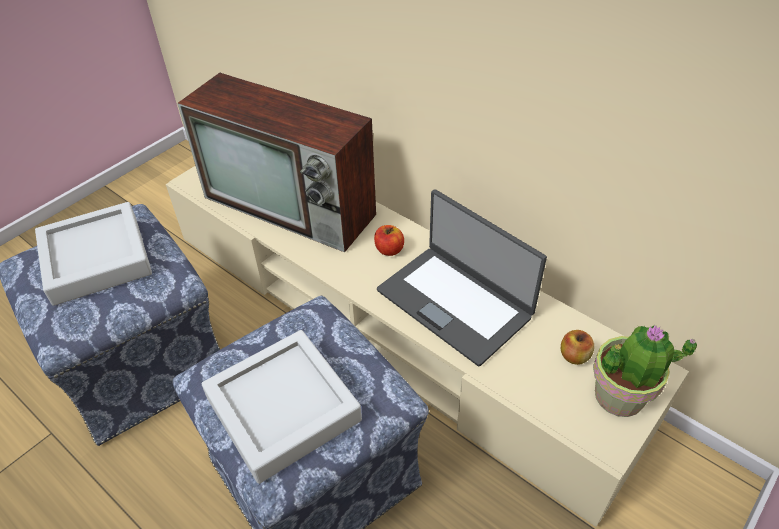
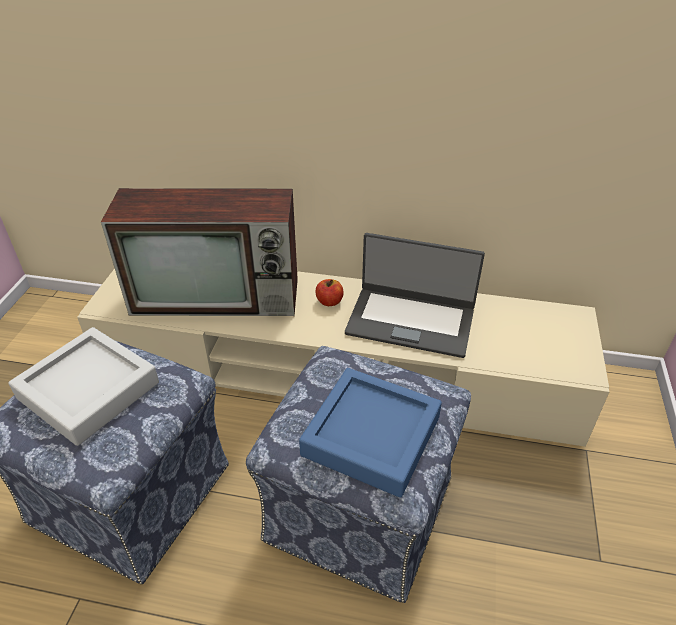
camera: 30 degrees left, 5 degrees down
(283, 409) = (371, 436): grey tray -> blue tray
(574, 356) = (520, 325): apple -> none
(620, 396) = (568, 339): potted plant -> none

